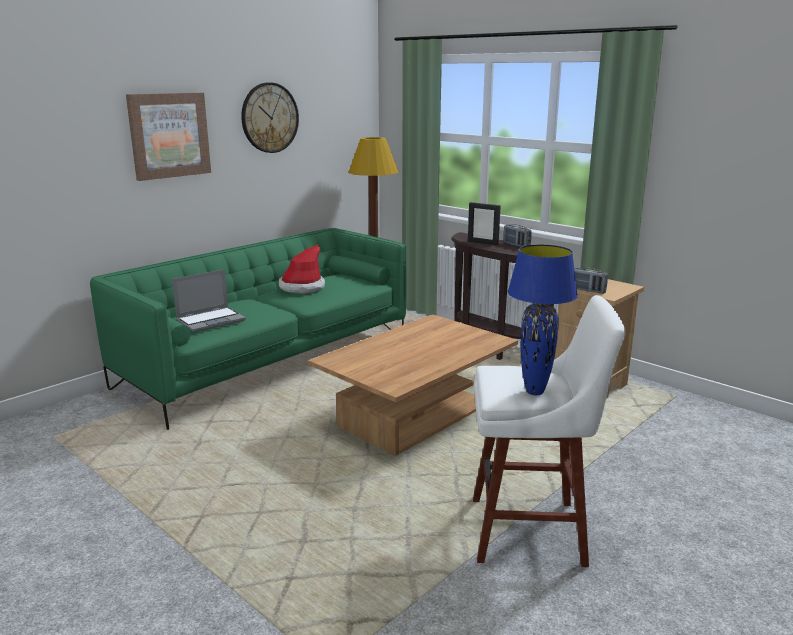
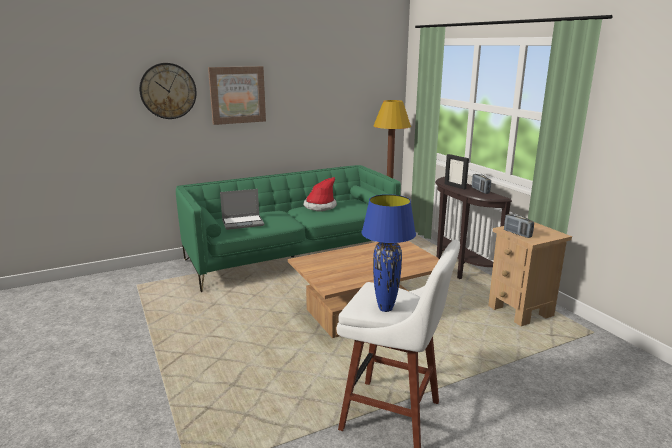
camera: 20 degrees right, 0 degrees up
(269, 118) = (314, 84): wall clock -> wall clock (168, 91)

